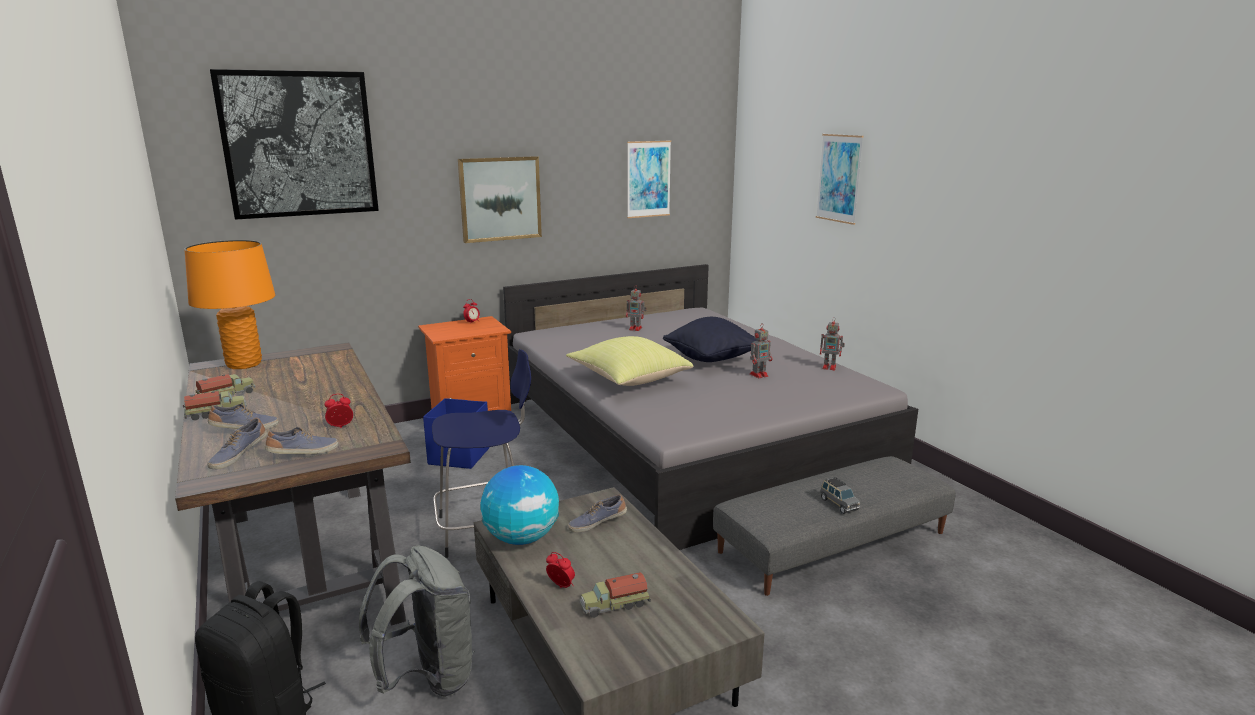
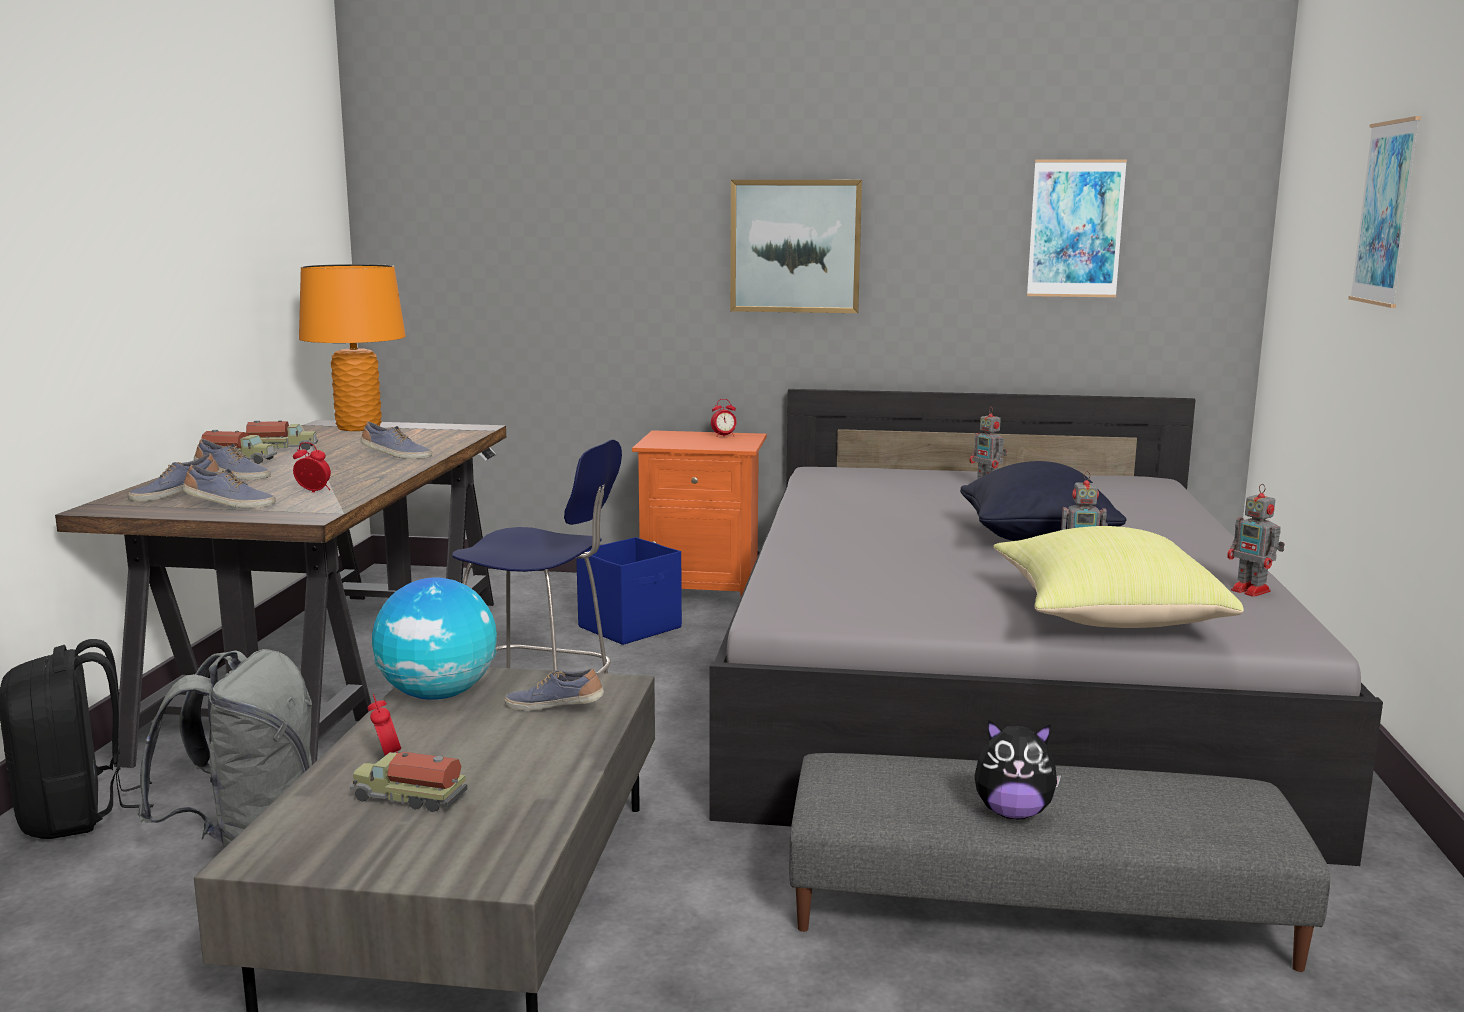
camera: 35 degrees right, 5 degrees down
(299, 144) = (515, 153): picture -> none
(331, 384) = (396, 456): none -> shoe
(627, 379) = (844, 540): yellow pillow -> yellow pillow (1104, 617)
(838, 504) = (1013, 813): grey toy car -> plush toy

